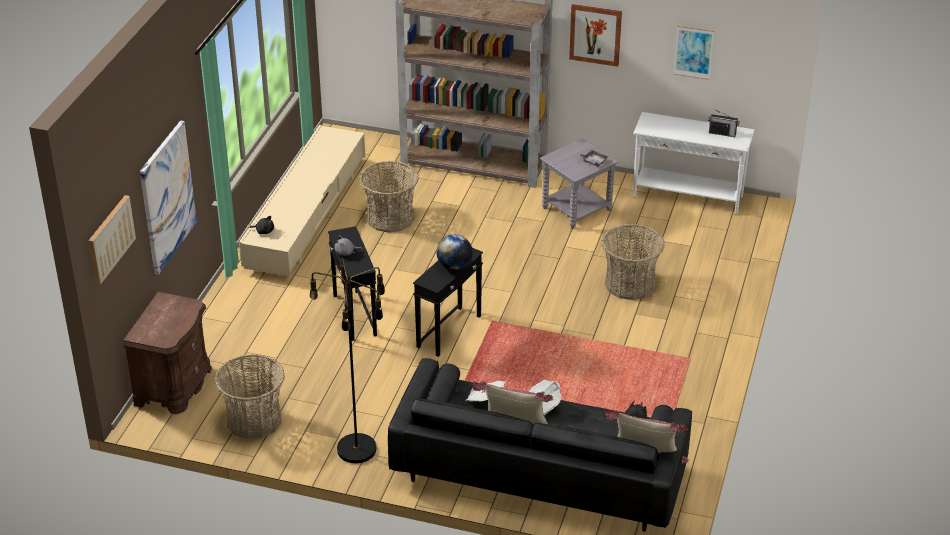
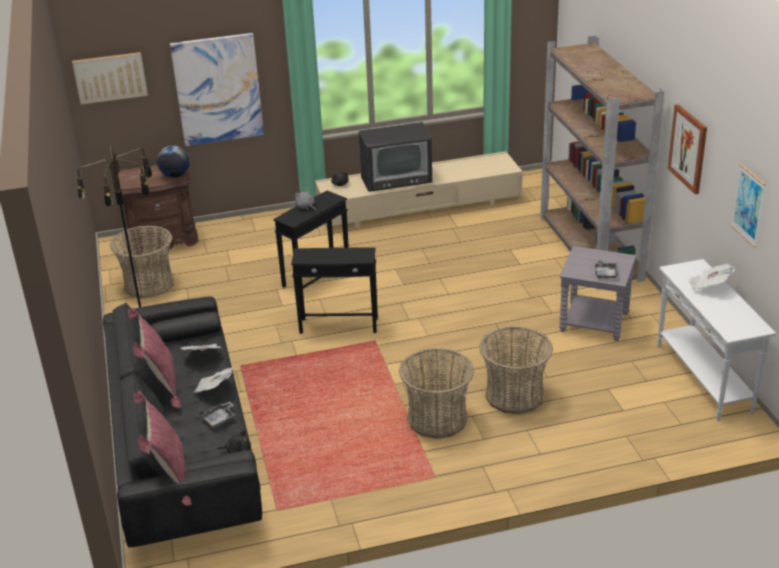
camera: 60 degrees right, 5 degrees down
(293, 198) = (396, 178): none -> television
(390, 218) = (462, 241): basket -> basket (437, 419)
(454, 266) = (337, 258): globe -> globe (175, 176)
(584, 417) = (219, 419): none -> grey tray
(678, 126) = (708, 286): none -> newspaper
(722, 133) = (736, 316): radio -> none

